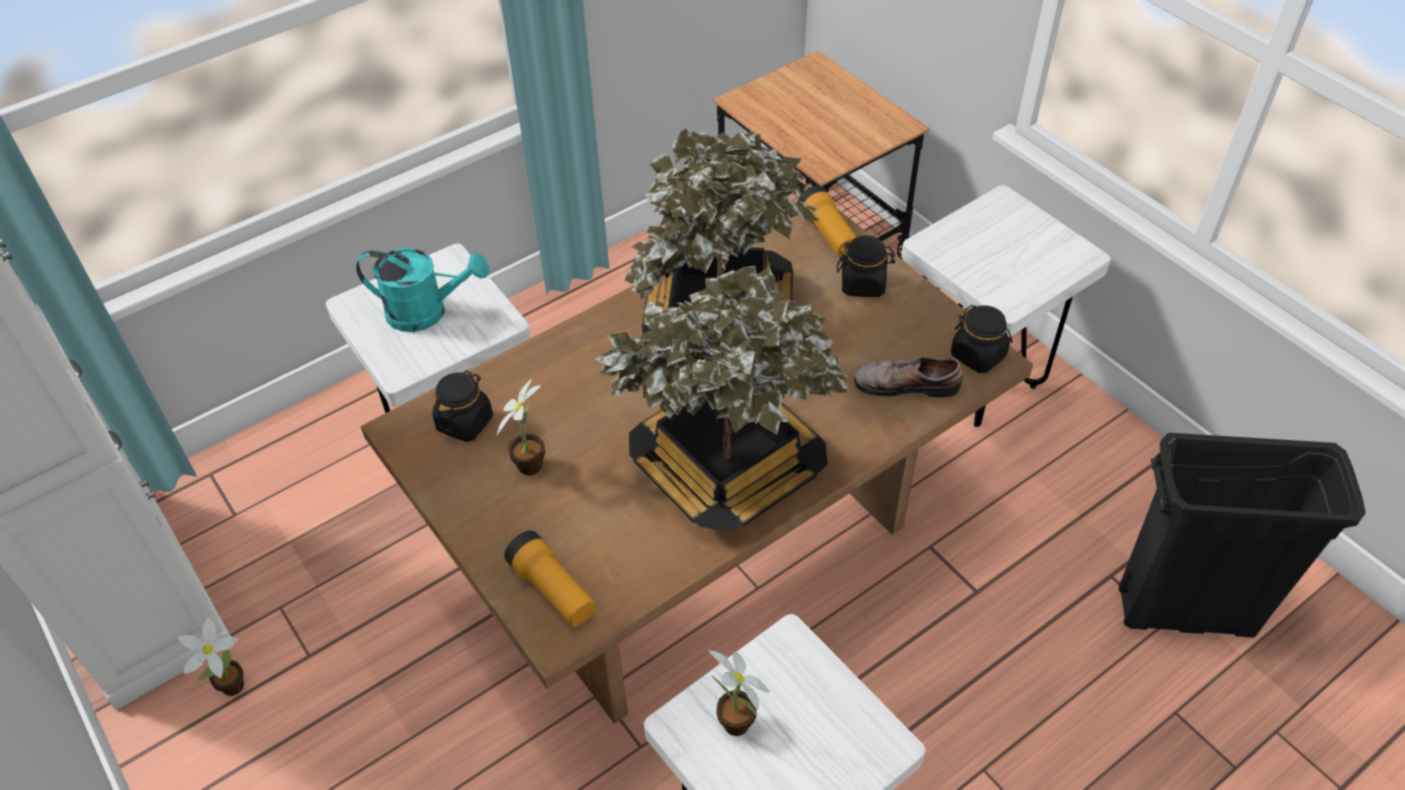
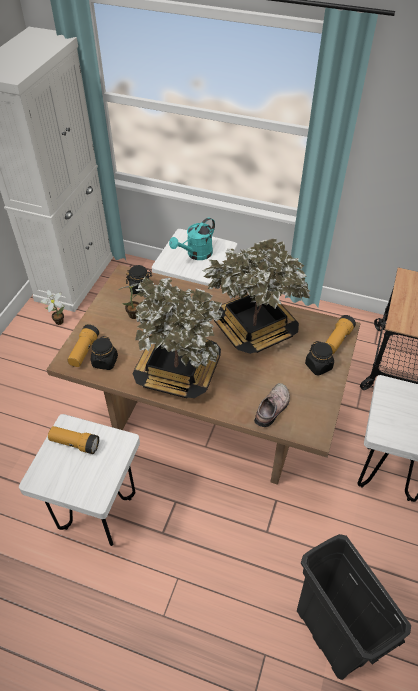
camera: 55 degrees right, 0 degrees up
(427, 312) = (196, 254): turquoise watering can -> turquoise watering can turned 75 degrees clockwise
(737, 728) = (75, 444): potted plant -> flashlight
(906, 382) = (273, 408): shoe -> shoe turned 60 degrees clockwise
(978, 355) = (314, 428): black jar -> black jar (105, 361)

